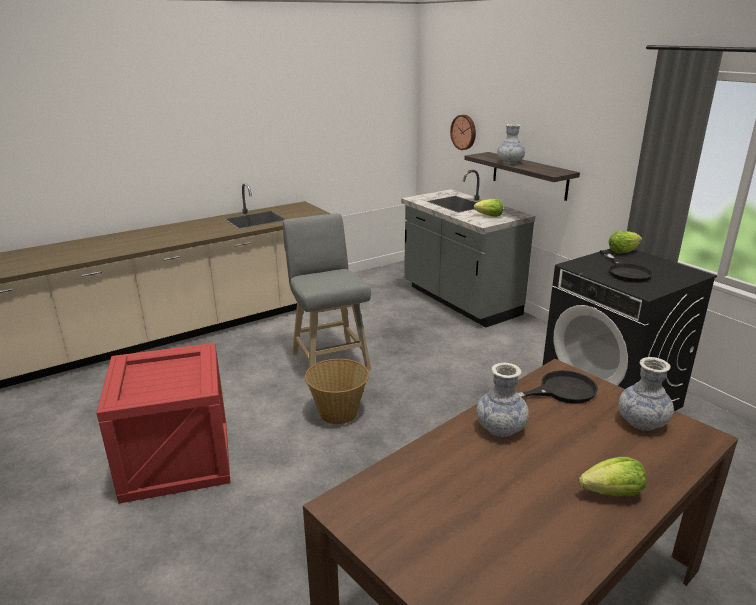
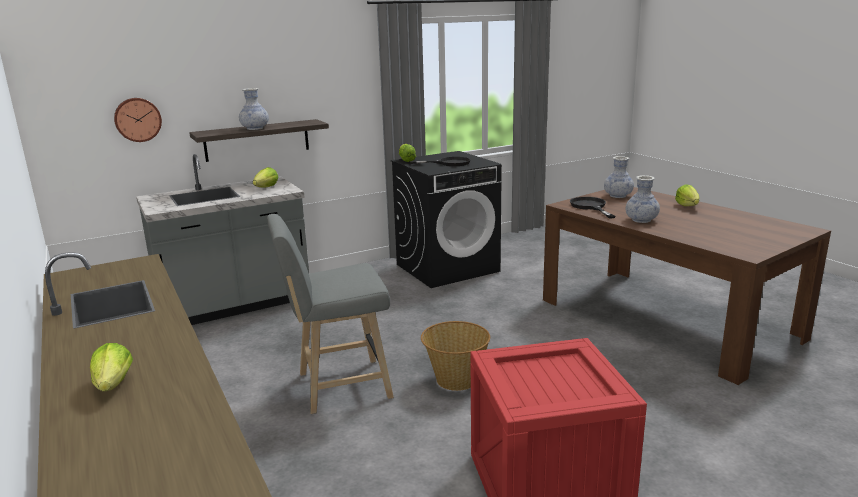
camera: 85 degrees left, 5 degrees down
(153, 235) = (114, 384): none -> lettuce

